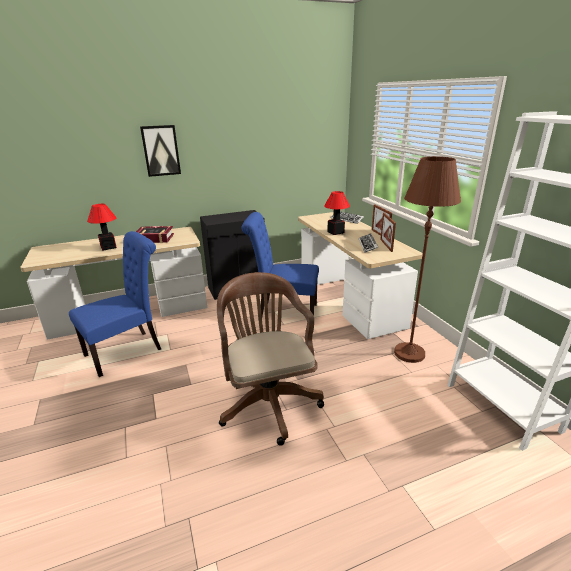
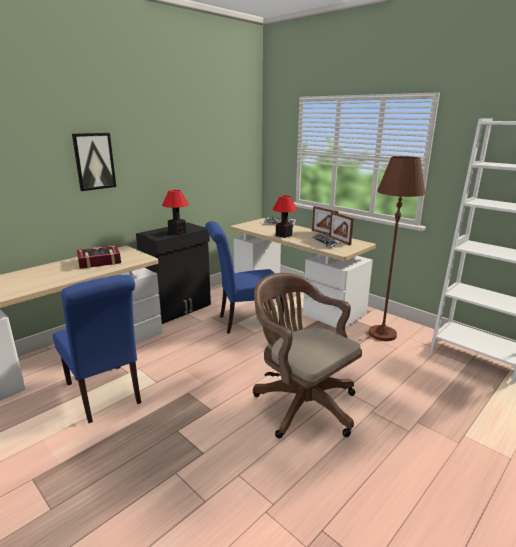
camera: 25 degrees left, 5 degrees down
(108, 247) = (50, 277): table lamp -> table lamp (177, 232)
(128, 350) = (105, 395): blue chair -> blue chair turned 120 degrees clockwise

